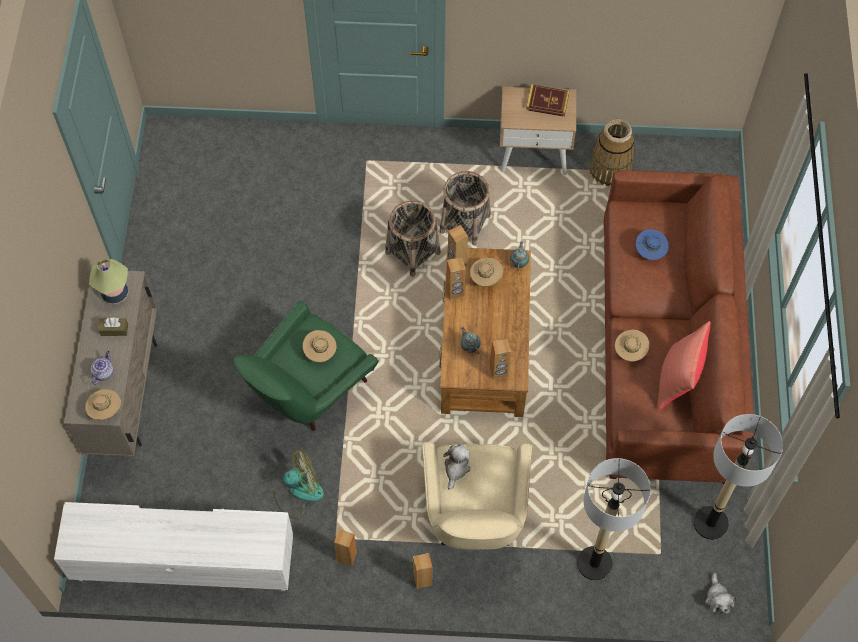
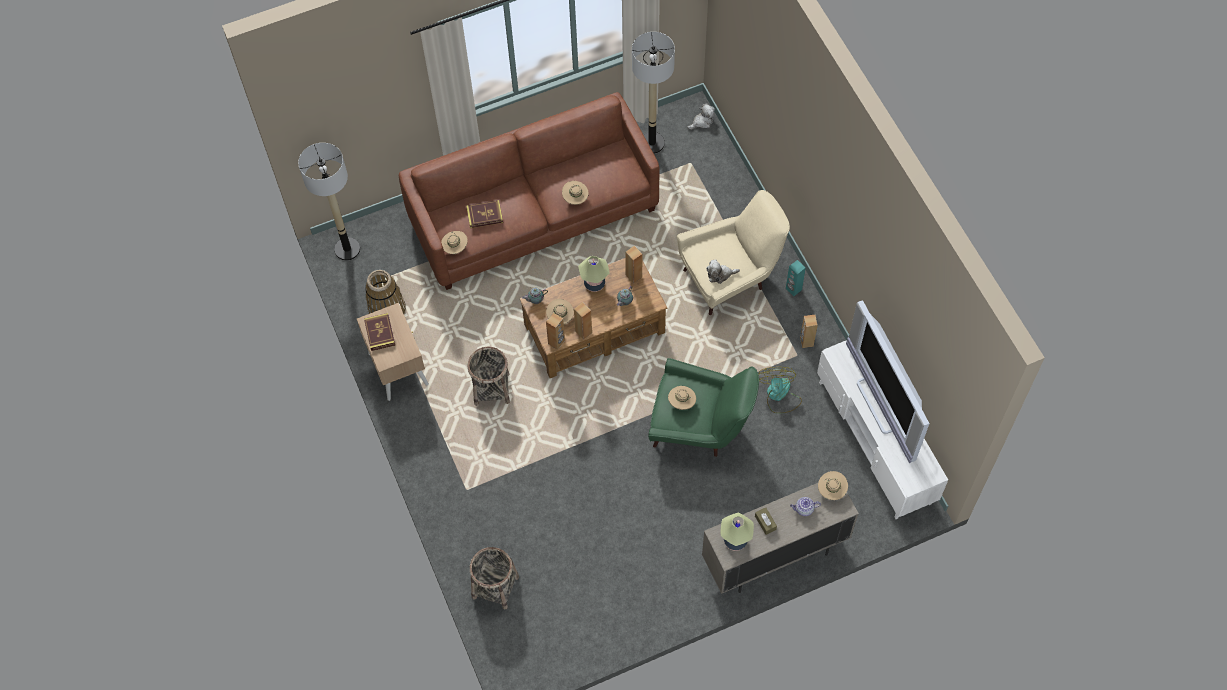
camera: 115 degrees left, 0 degrees up
(184, 539) = (881, 404): none -> television
(298, 492) = (779, 395): fan -> fan turned 45 degrees clockwise
(412, 253) = (538, 414): basket -> basket (495, 587)
(422, 579) = (793, 289): brown speaker -> turquoise speaker
(510, 328) = (594, 283): none -> table lamp
(594, 563) = (720, 196): floor lamp -> floor lamp (347, 249)
(624, 211) = (455, 247): none -> beige hat
(650, 251) = (484, 215): blue hat -> book
(677, 380) = (582, 163): red pillow -> none

